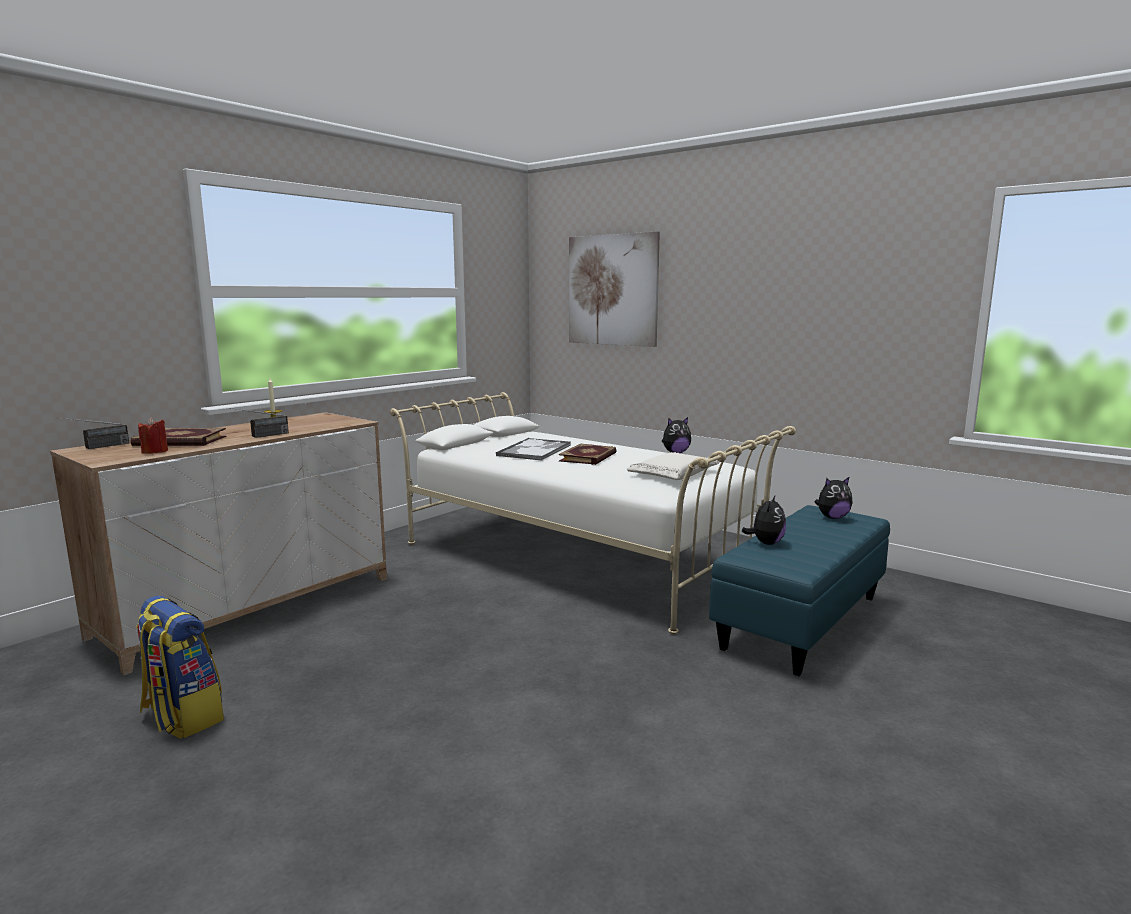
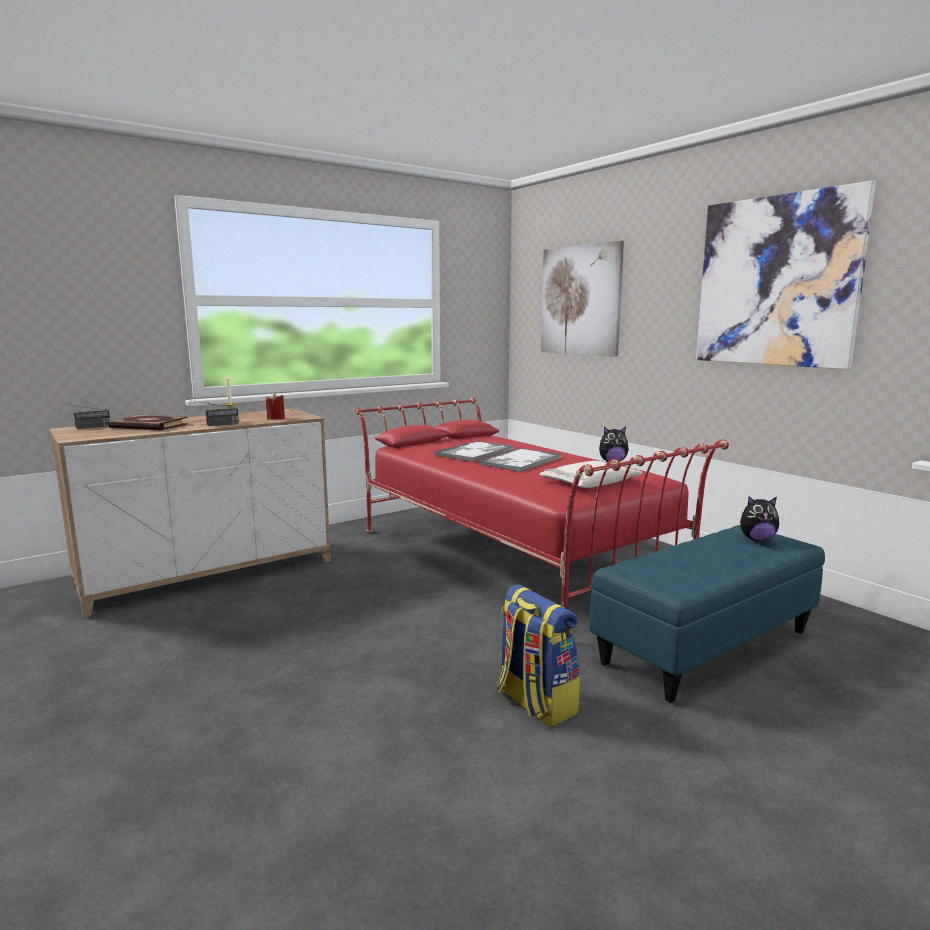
camera: 15 degrees right, 0 degrees up
(155, 451) = (119, 433): red candle -> red candle (276, 418)
(182, 716) = (102, 657): backpack -> backpack (535, 703)
(576, 557) = (511, 558): white bed -> red bed
(589, 457) = (520, 461): book -> tray
(766, 543) = (661, 559): plush toy -> none
(818, 276) = (776, 281): none -> picture

